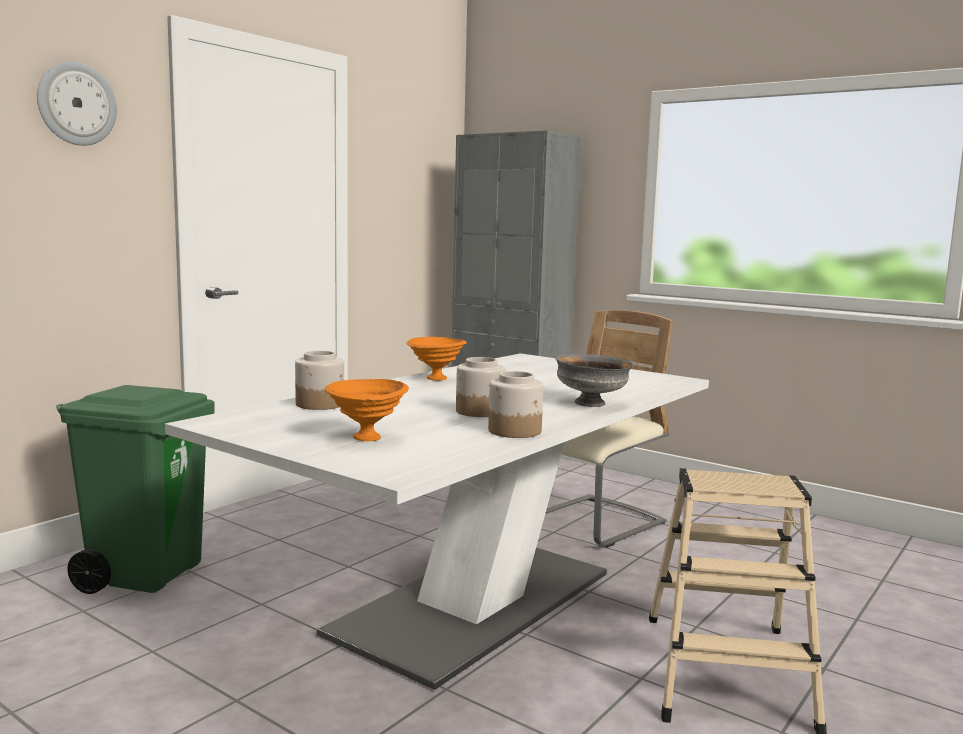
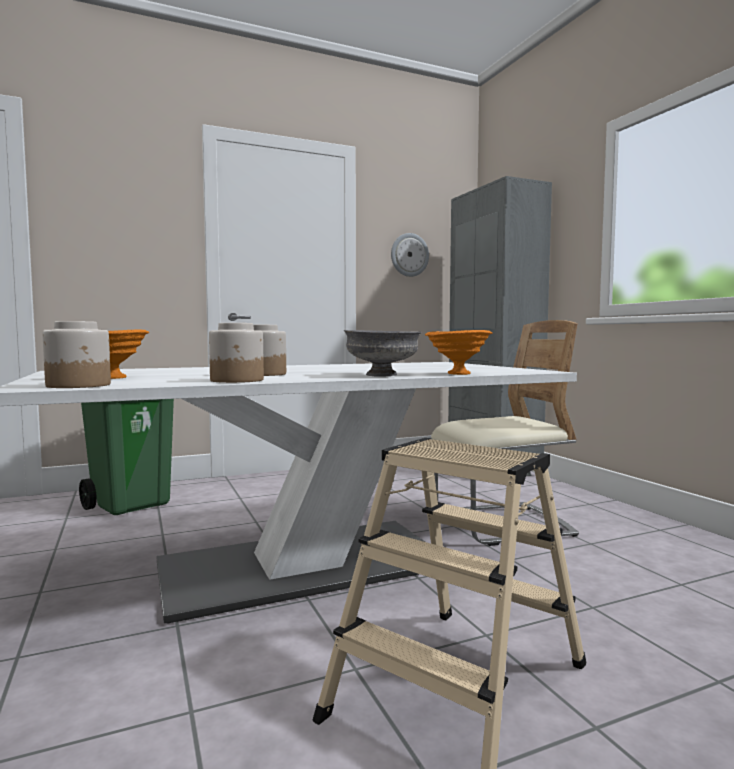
camera: 30 degrees right, 5 degrees down
(76, 104) = (130, 186): wall clock -> wall clock (409, 255)
(320, 404) = (170, 369): jar -> jar (79, 385)
(436, 379) = (312, 365): orange bowl -> orange bowl (457, 374)

